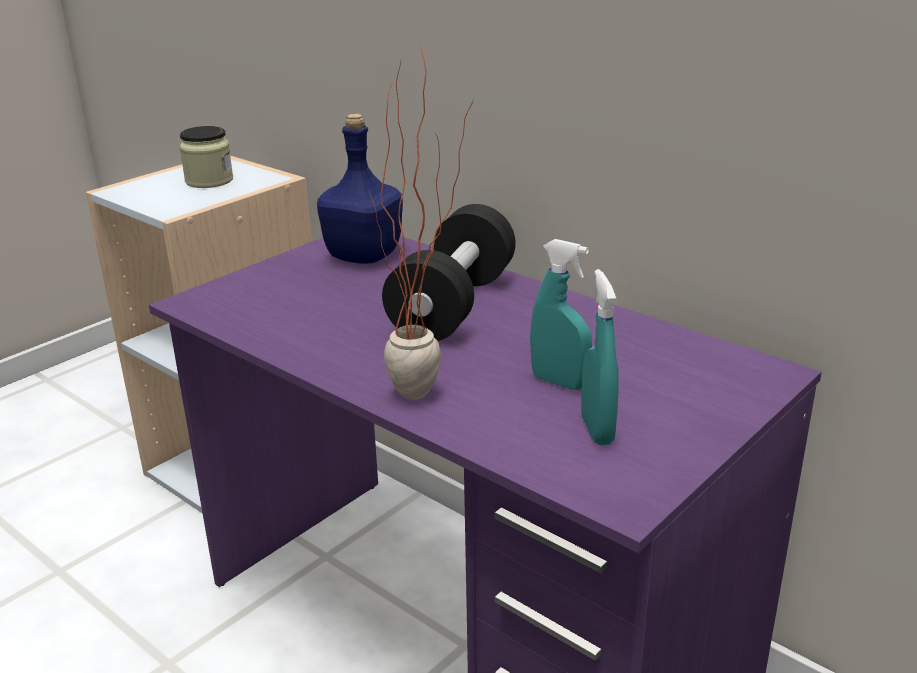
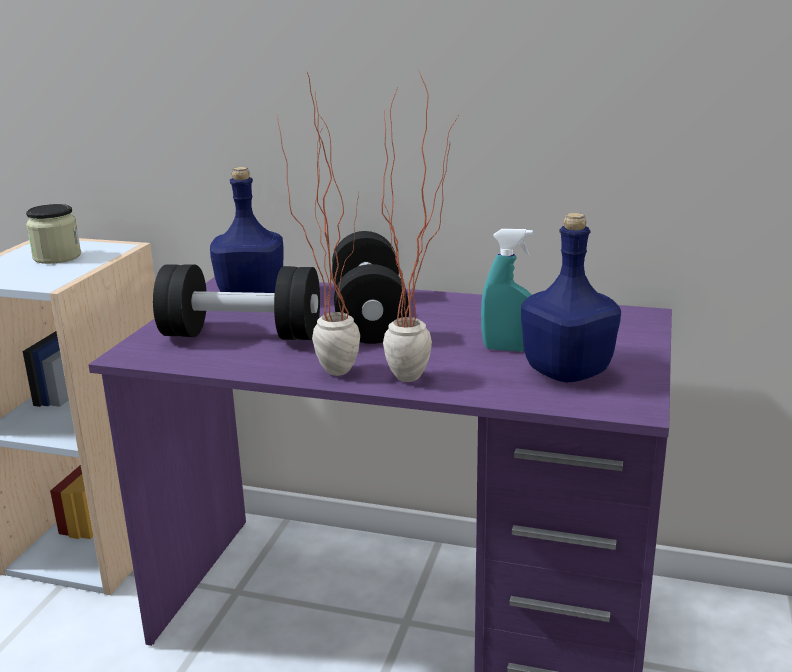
camera: 25 degrees left, 5 degrees down
(308, 302) = (242, 335): none -> black dumbbell
(352, 360) = (330, 367): none -> potted plant
(597, 430) = (568, 371): turquoise spray bottle -> blue bottle

